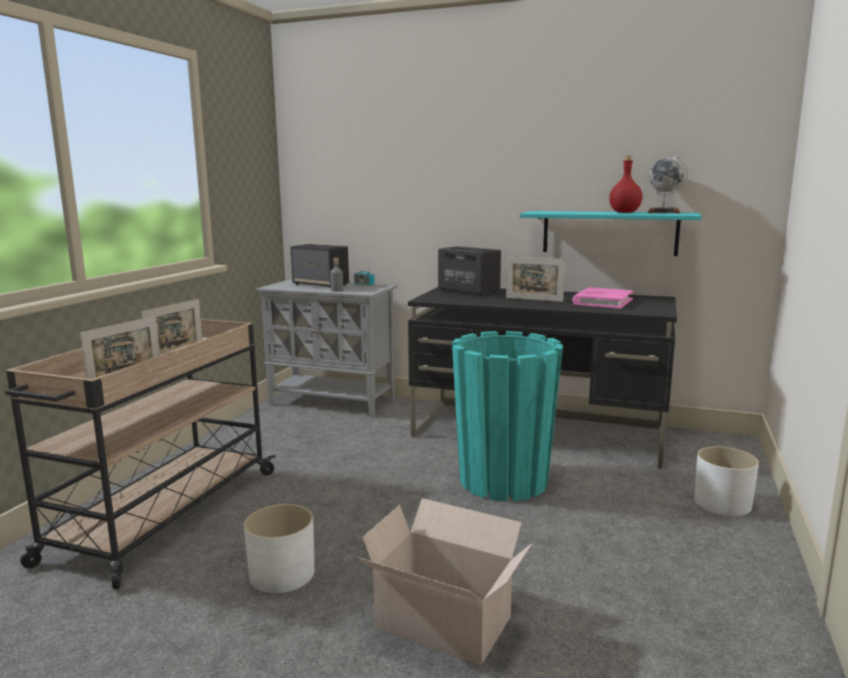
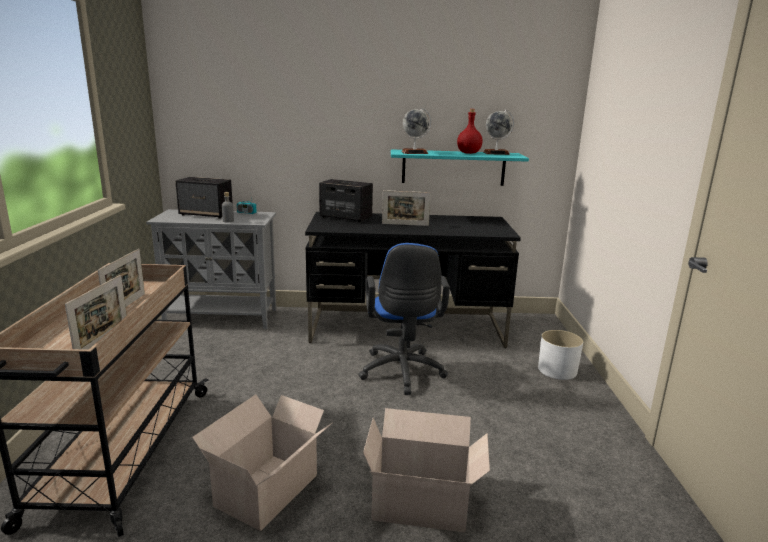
camera: 20 degrees left, 5 degrees up
(282, 574) = (269, 489): white planter -> cardboard box
(503, 480) = (402, 373): turquoise planter -> blue office chair
(552, 212) = (414, 152): none -> globe
(602, 301) = (457, 224): pink book -> none

